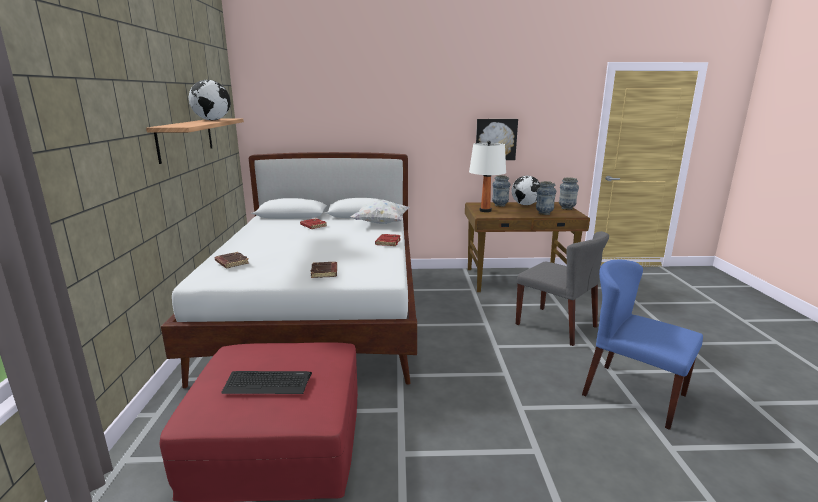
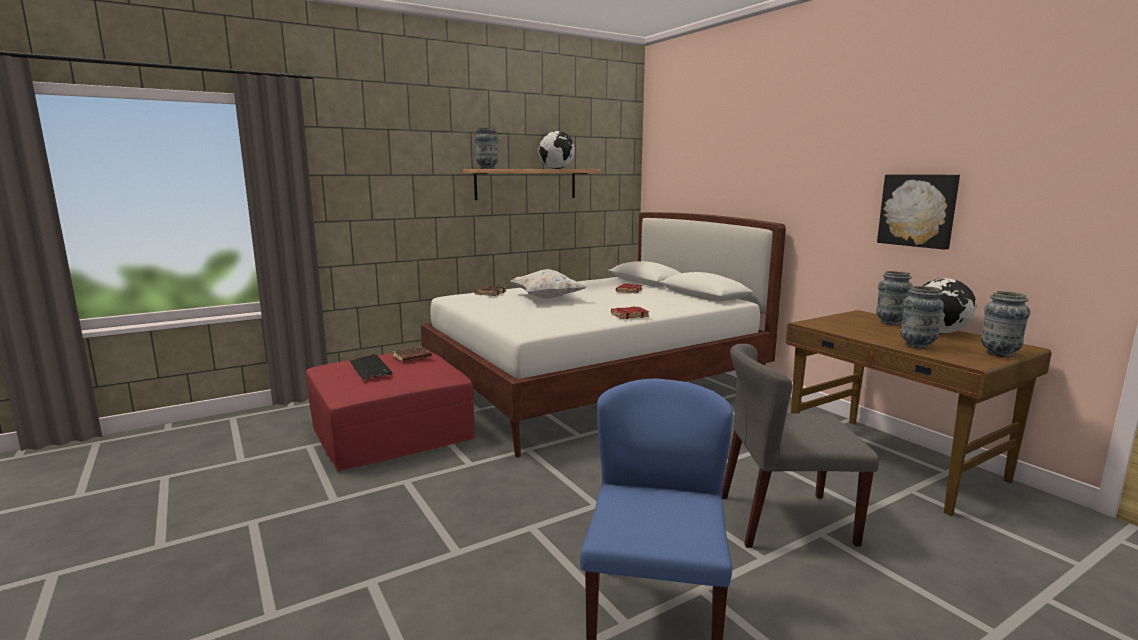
camera: 60 degrees right, 5 degrees down
(179, 125) = (487, 168): none -> vase
(325, 272) = (509, 315): brown book -> brown book (412, 357)
(381, 223) = (688, 304): white pillow -> white pillow (546, 298)
(485, 210) = (838, 321): white table lamp -> none
(556, 325) = (784, 520): grey chair -> grey chair turned 75 degrees clockwise

